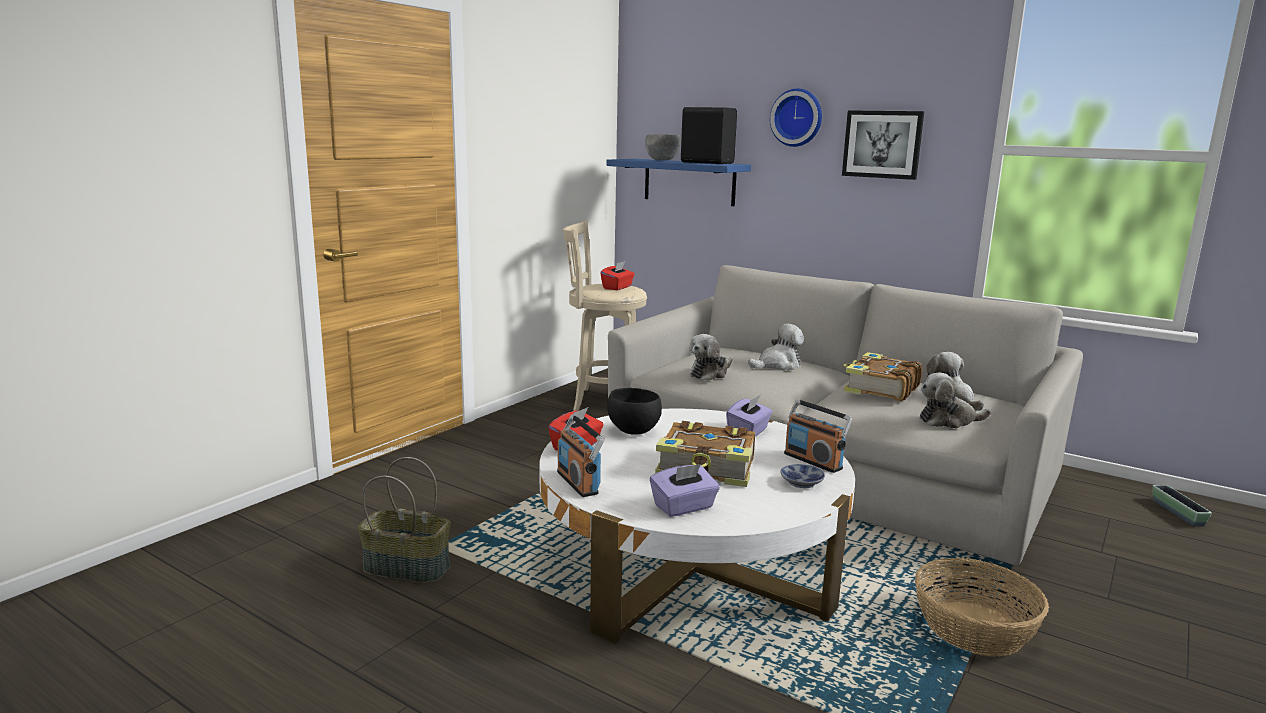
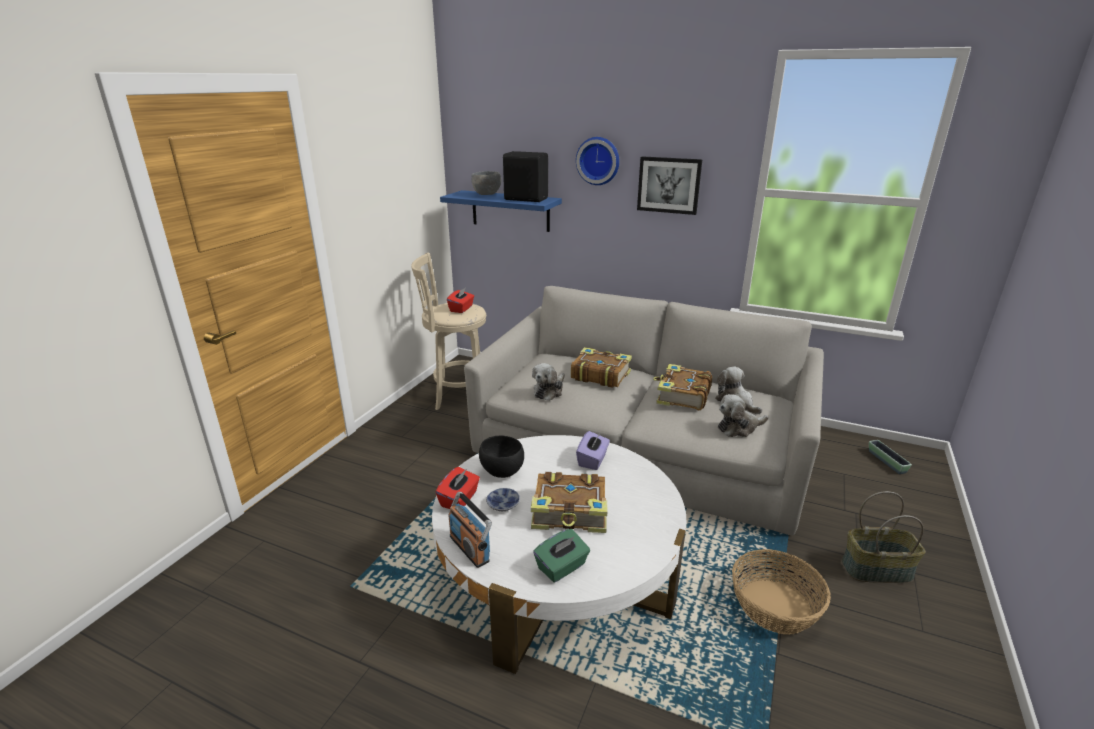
camera: 10 degrees left, 10 degrees up
(408, 568) = (329, 616): basket -> basket (876, 569)
(684, 507) = (562, 567): purple tissue box -> green tissue box
(778, 365) = (600, 375): plush toy -> book
(802, 482) = (646, 519): bowl -> bowl (503, 504)
(813, 461) = (649, 490): radio -> none

